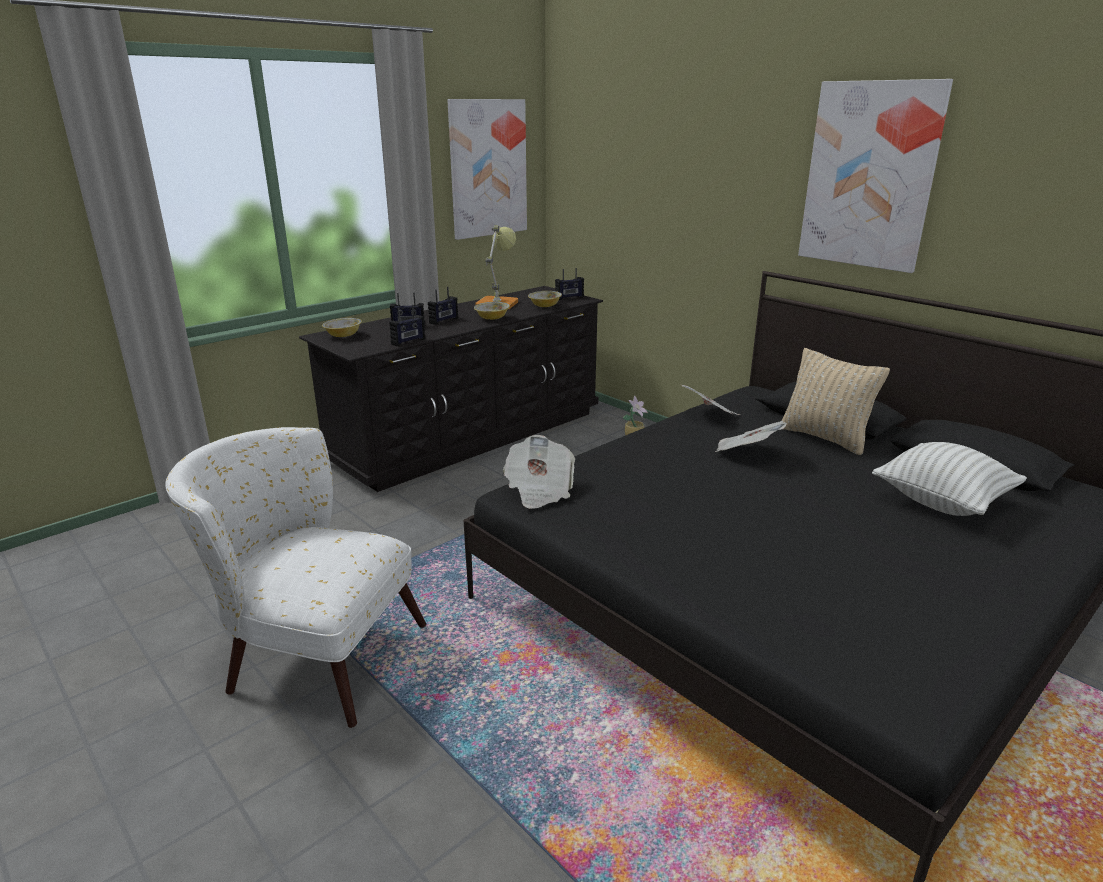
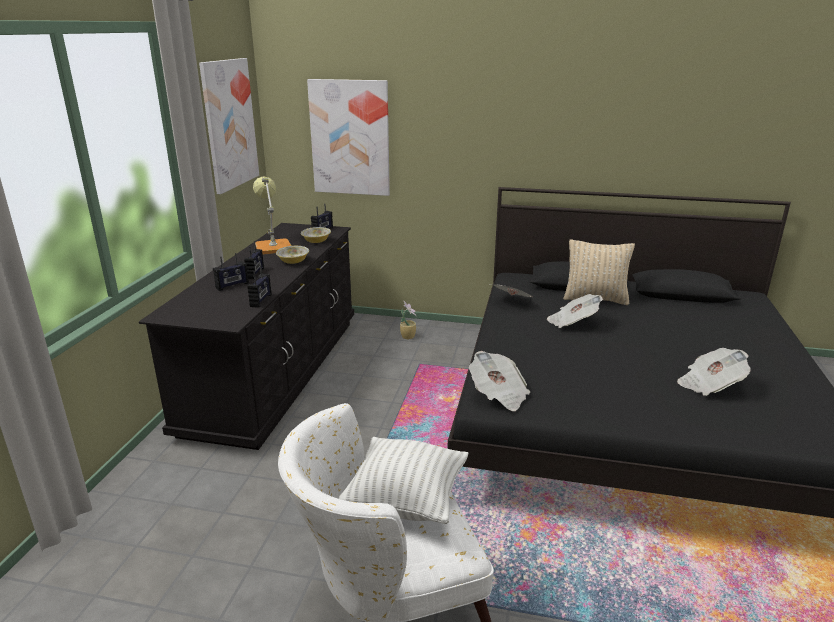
camera: 35 degrees left, 0 degrees up
(343, 335) = (186, 310): bowl -> none
(816, 567) = (709, 385): none -> newspaper
(869, 176) = (574, 113): picture -> picture (350, 138)
(942, 502) = (701, 322): white pillow -> white pillow (406, 500)

